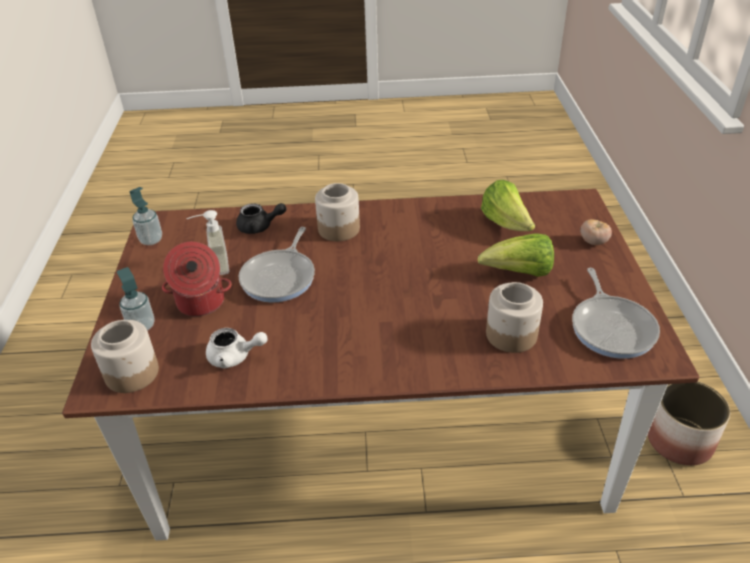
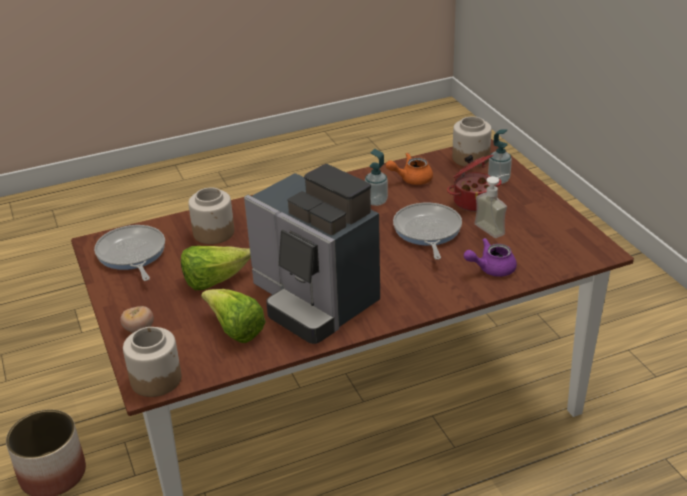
camera: 160 degrees right, 5 degrees down
(151, 240) = (579, 234): soap dispenser -> soap dispenser (376, 201)
(235, 357) = (411, 179): white teapot -> orange teapot
(259, 227) = (491, 269): black teapot -> purple teapot
(339, 229) = (409, 284): jar -> jar (156, 379)
(429, 233) = (314, 301): none -> coffee machine

